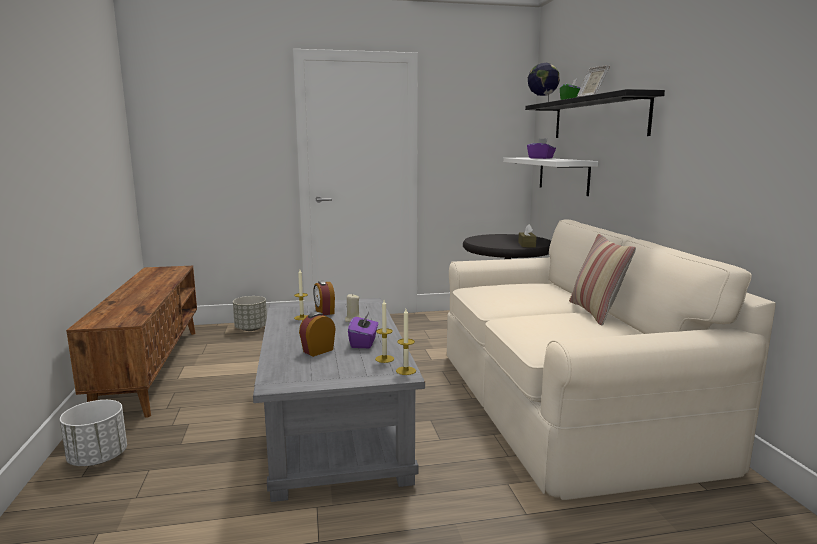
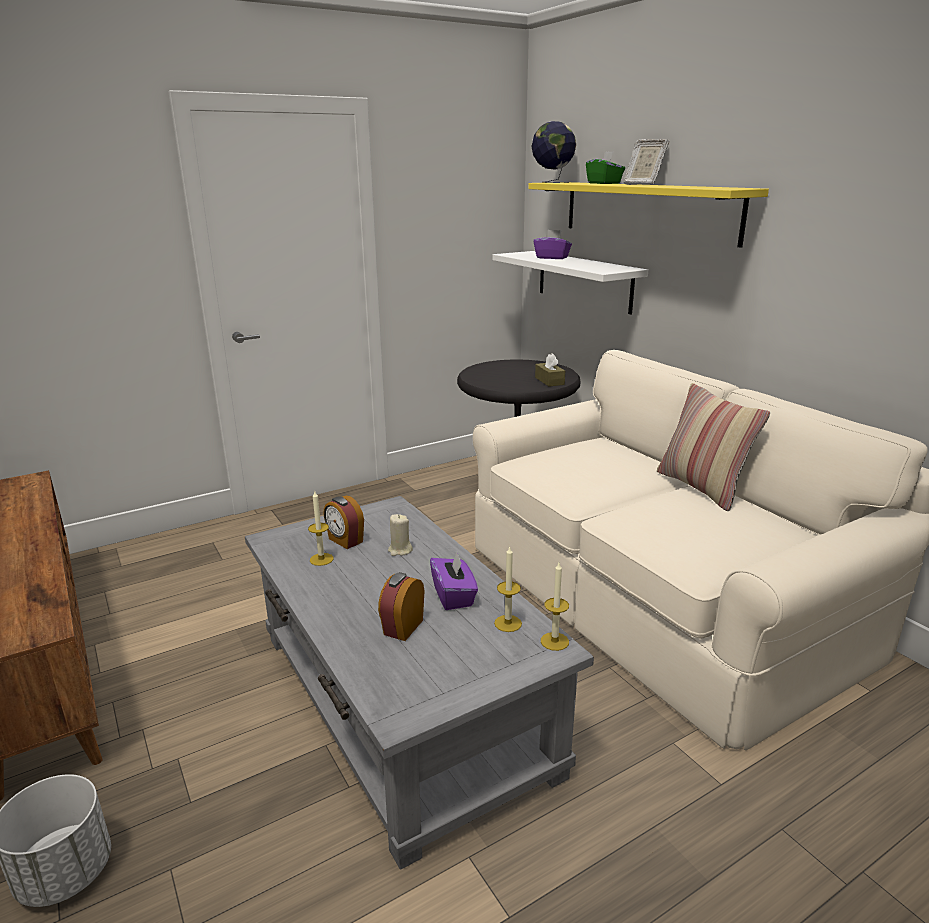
camera: 20 degrees left, 10 degrees up
(251, 328) = (161, 548): grey planter -> none
(597, 118) = (647, 211): black shelf -> yellow shelf

